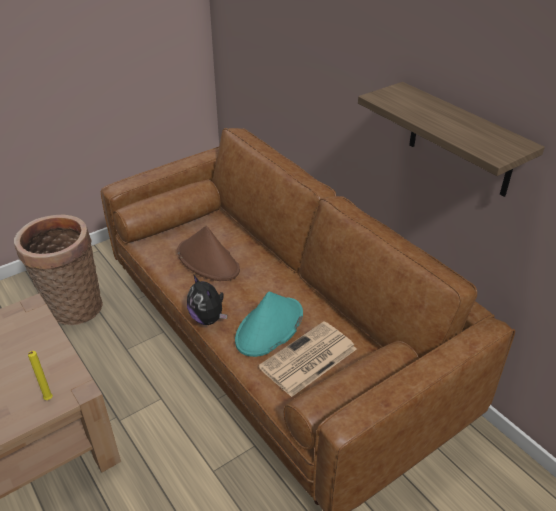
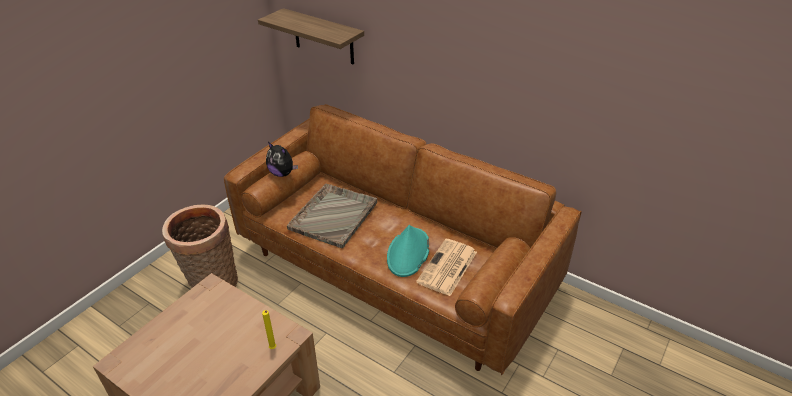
camera: 20 degrees left, 0 degrees up
(208, 261) = (334, 215): brown hat -> grey tray
(208, 318) = (359, 258): plush toy -> plush toy (282, 173)
(460, 140) = (523, 88): shelf -> shelf (323, 37)

